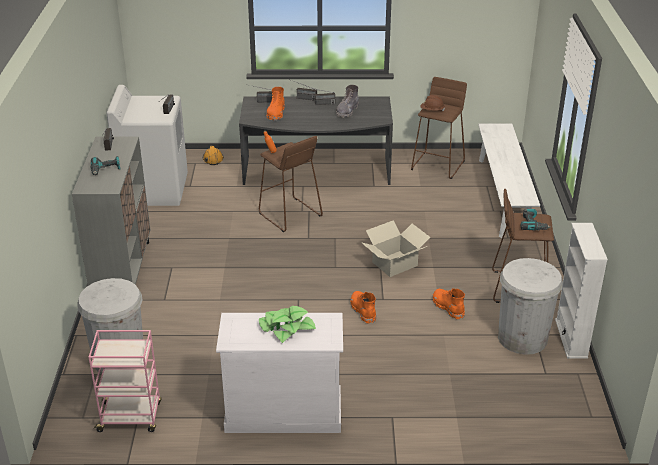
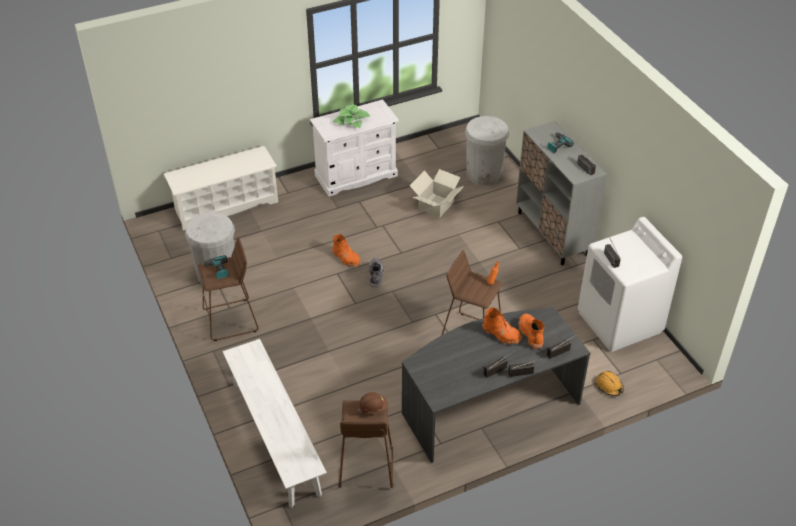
camera: 155 degrees right, 10 degrees up
(131, 417) = (443, 147): pink cart -> none
(347, 111) = (461, 364): grey boot -> grey boot (375, 276)
(395, 264) = (344, 311): cardboard box -> cardboard box (435, 205)
(448, 308) = (282, 282): orange boot -> orange boot (501, 334)
(487, 424) = (226, 206): none -> white shoe rack
(571, 338) = (179, 285): white bookcase -> none

